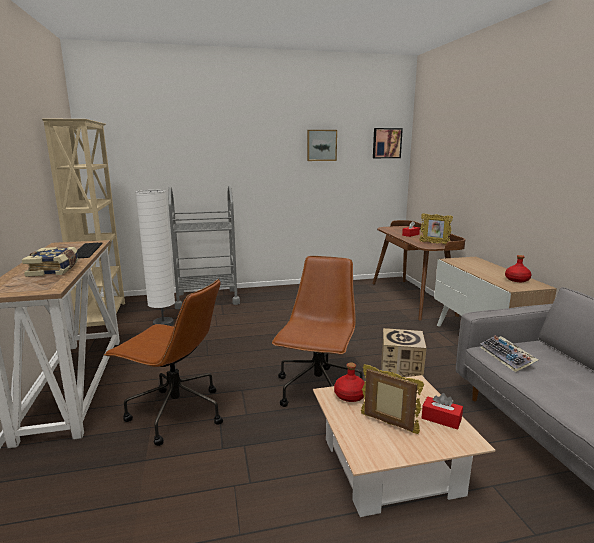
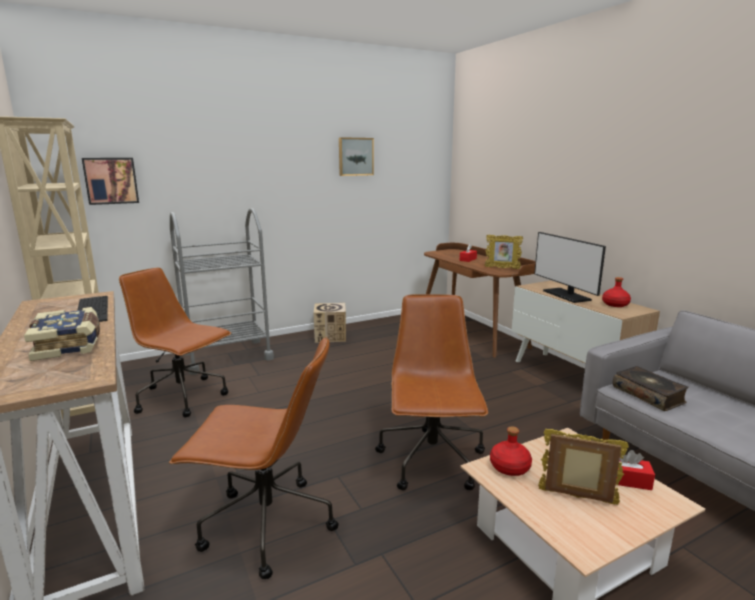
camera: 15 degrees left, 0 degrees up
(163, 324) = (183, 398): white floor lamp -> brown office chair
(386, 143) = (426, 154): picture -> picture (111, 180)
(401, 373) = (511, 424): cardboard box -> cardboard box (330, 336)
(477, 269) = (566, 295): none -> monitor
(507, 358) = (648, 395): keyboard -> book

